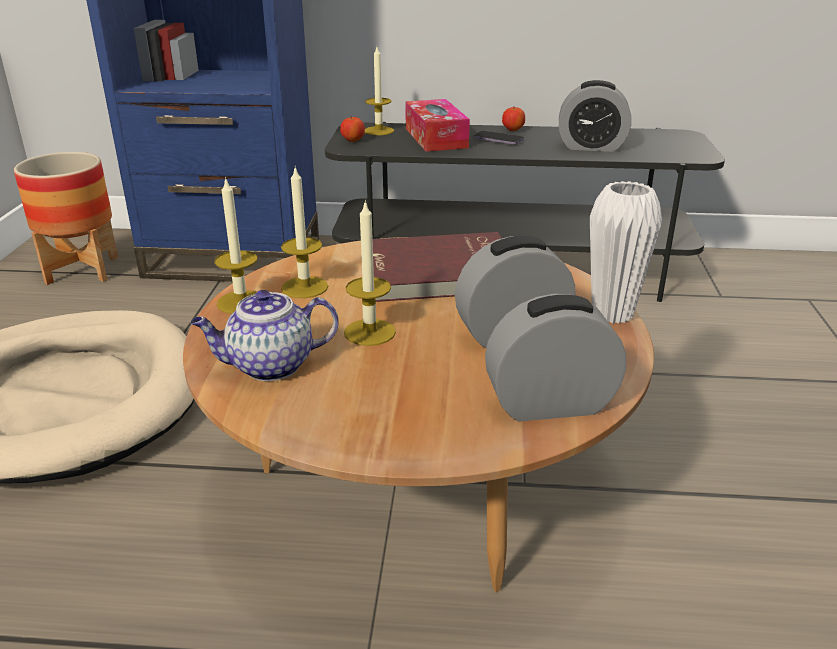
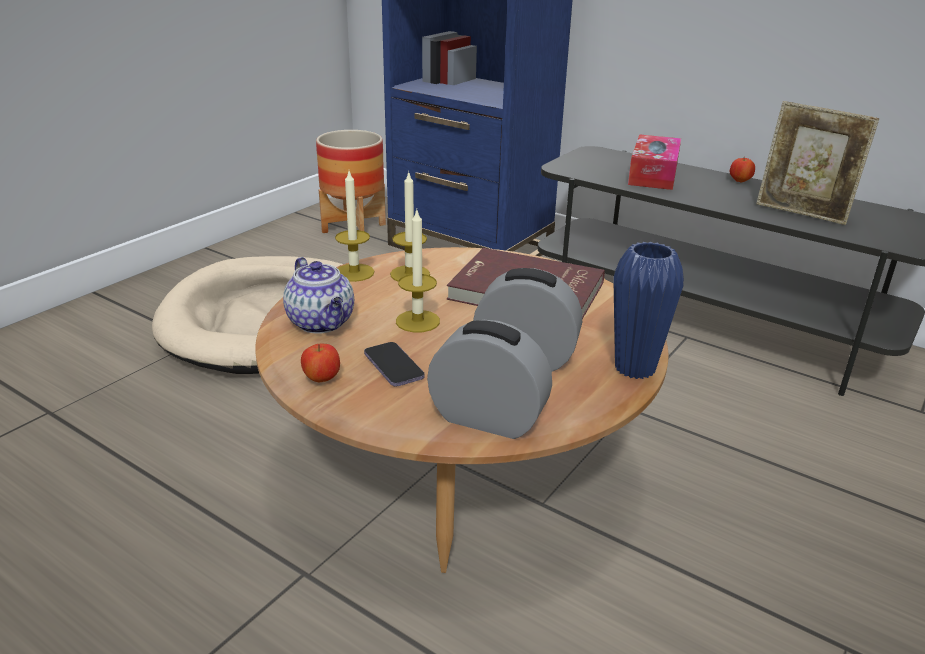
camera: 30 degrees right, 0 degrees up
(269, 366) = (322, 323): teapot -> teapot turned 135 degrees counterclockwise
(353, 141) = (574, 163): apple -> apple (321, 379)
(379, 131) = (608, 158): candle -> none
(498, 140) = (712, 187): phone -> phone (393, 366)
(591, 147) = (802, 213): alarm clock -> picture frame
(612, 314) = (635, 368): white vase -> blue vase

